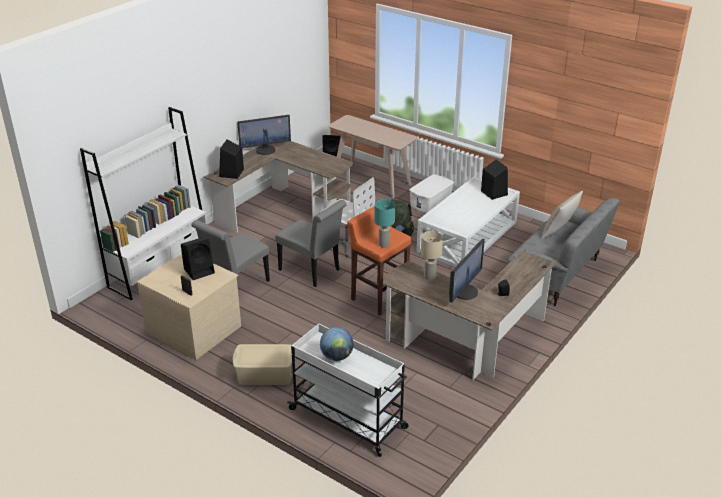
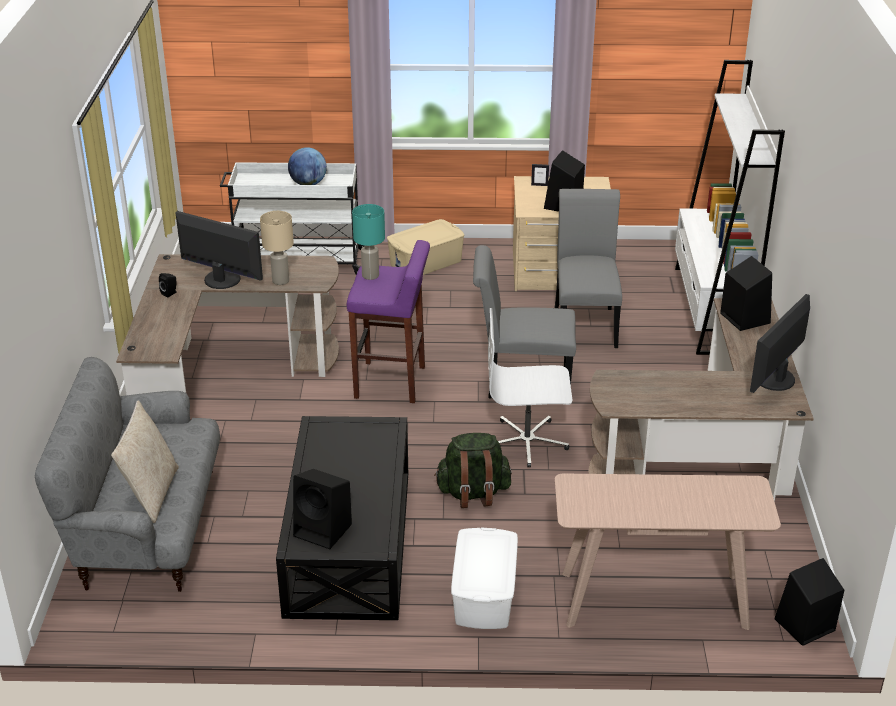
camera: 145 degrees right, 0 degrees up
(378, 298) = (391, 383): orange stool -> purple stool
(464, 291) = (221, 280): monitor -> monitor turned 120 degrees clockwise
(468, 237) = (347, 541): white coffee table -> black coffee table

